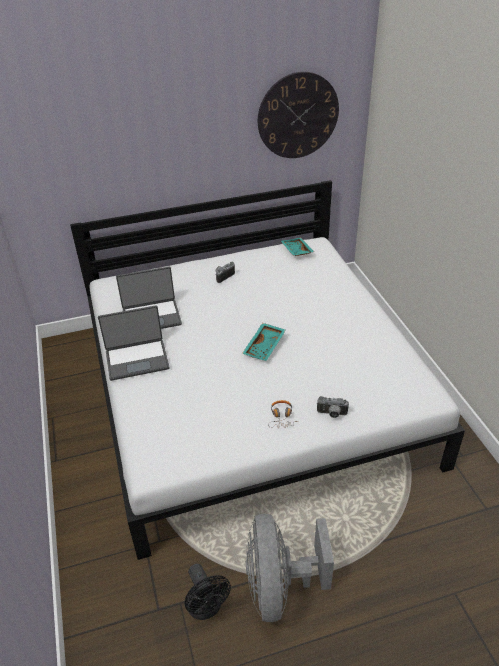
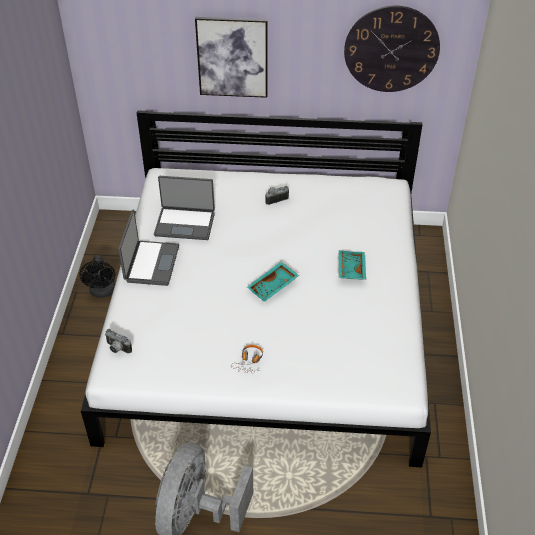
camera: 20 degrees right, 5 degrees up
(137, 359) = (151, 263): laptop -> laptop turned 90 degrees counterclockwise
(156, 150) = (232, 57): none -> picture
(206, 608) = (127, 508): black fan -> black fan (102, 292)
(296, 251) = (364, 190): turquoise tray -> turquoise tray (350, 269)
(332, 414) = (296, 374): camera -> camera (117, 349)

